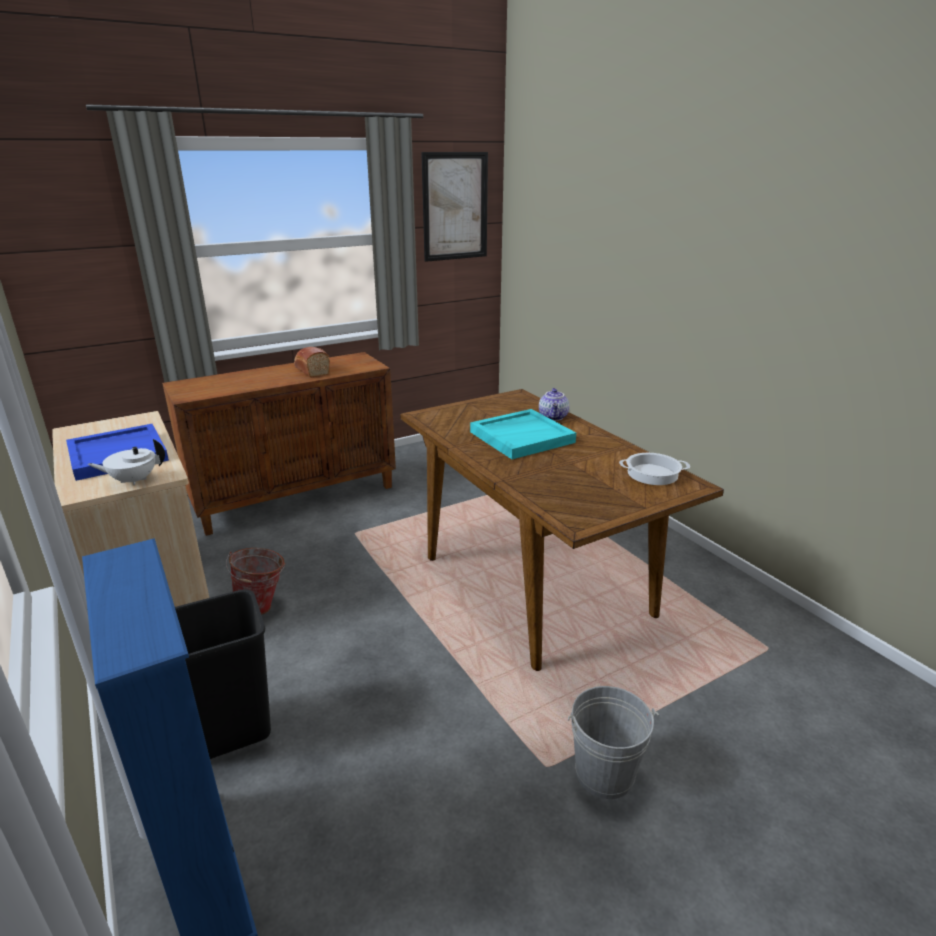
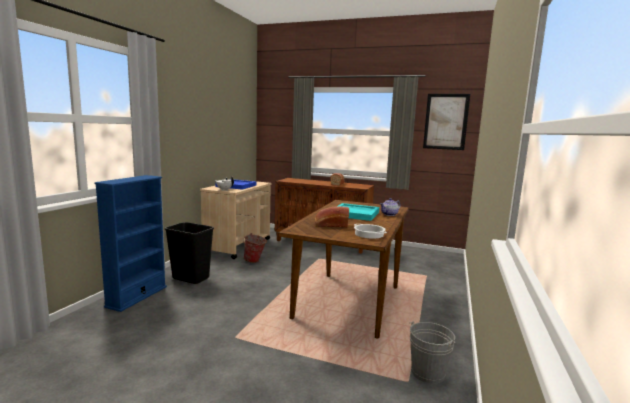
camera: 50 degrees right, 15 degrees down
(572, 480) = (331, 225): none -> bread
(604, 773) = (246, 352): grey bucket -> grey bucket (427, 373)

